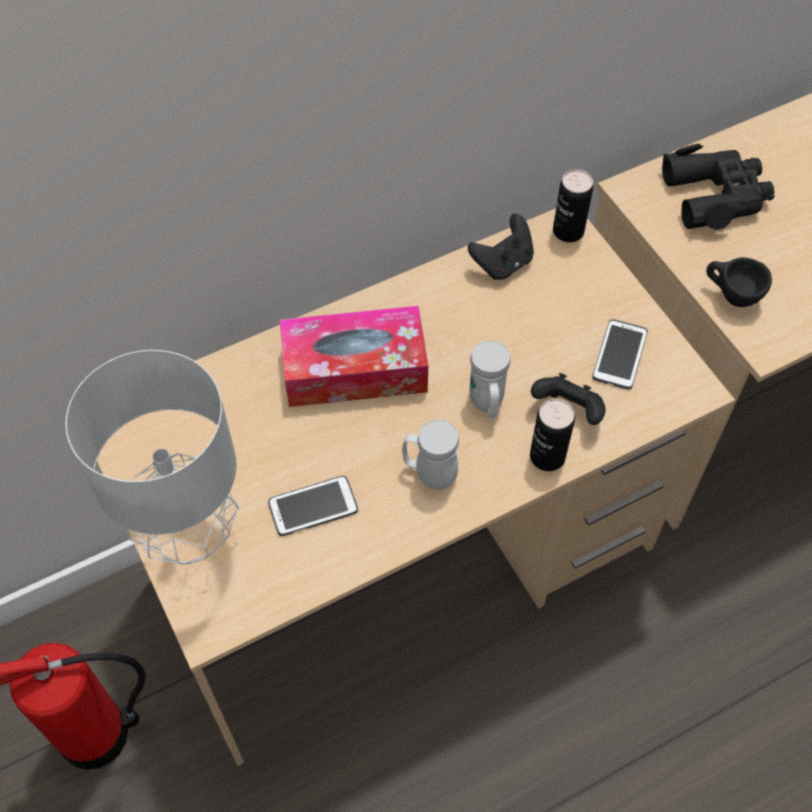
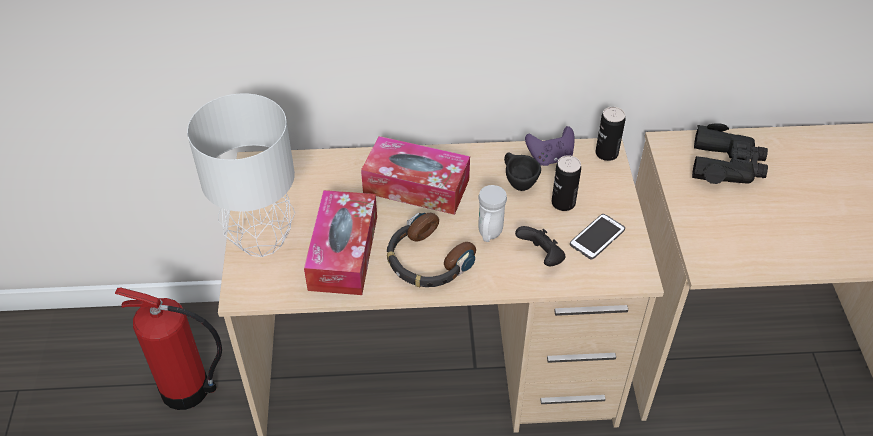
camera: 25 degrees right, 10 degrees down
(313, 507) = (343, 252): phone -> tissue box
(429, 473) = (427, 260): white mug -> headphones
(503, 263) = (550, 158): black game controller -> purple game controller
(547, 456) = (510, 279): can -> can (563, 203)
(730, 297) = (699, 229): black cup -> black cup (517, 183)

